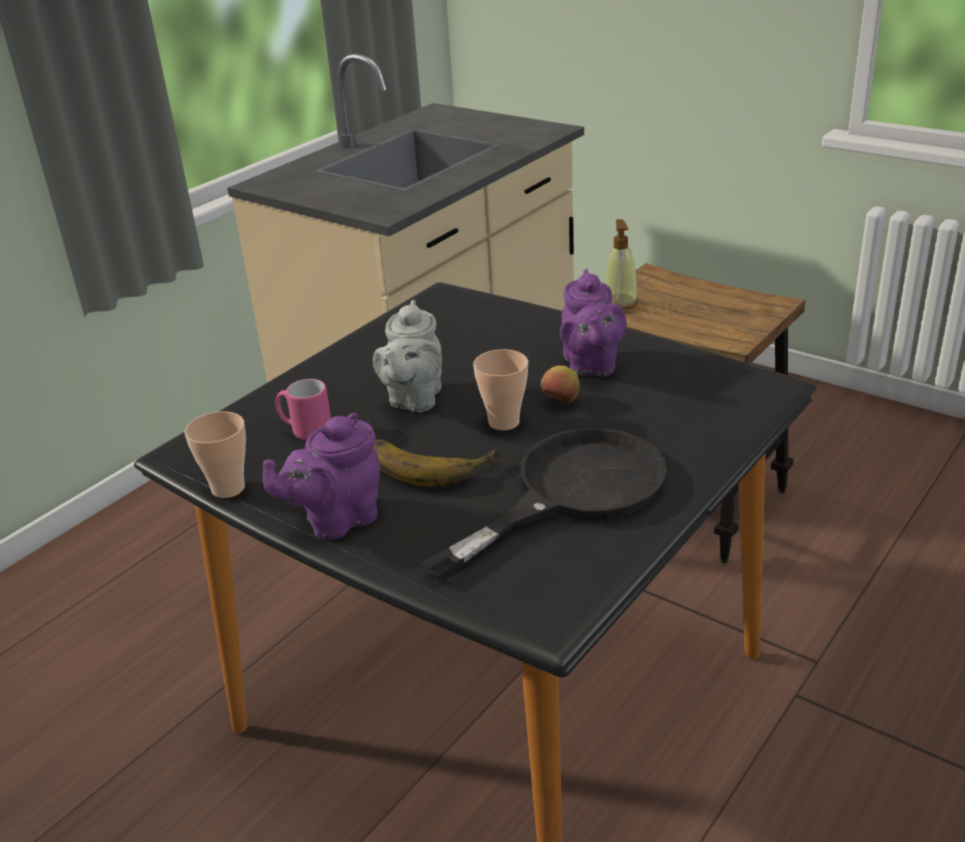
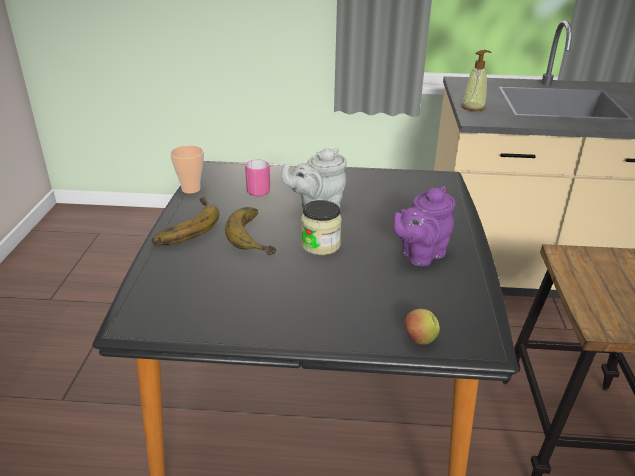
camera: 55 degrees right, 0 degrees up
(336, 520) = (183, 226): purple teapot -> banana
(504, 422) = (320, 245): cup -> jar
(561, 402) = (363, 258): apple -> apple (419, 340)
(571, 493) = (263, 293): black frying pan -> none
(620, 302) = (576, 256): soap dispenser -> soap dispenser (473, 107)

